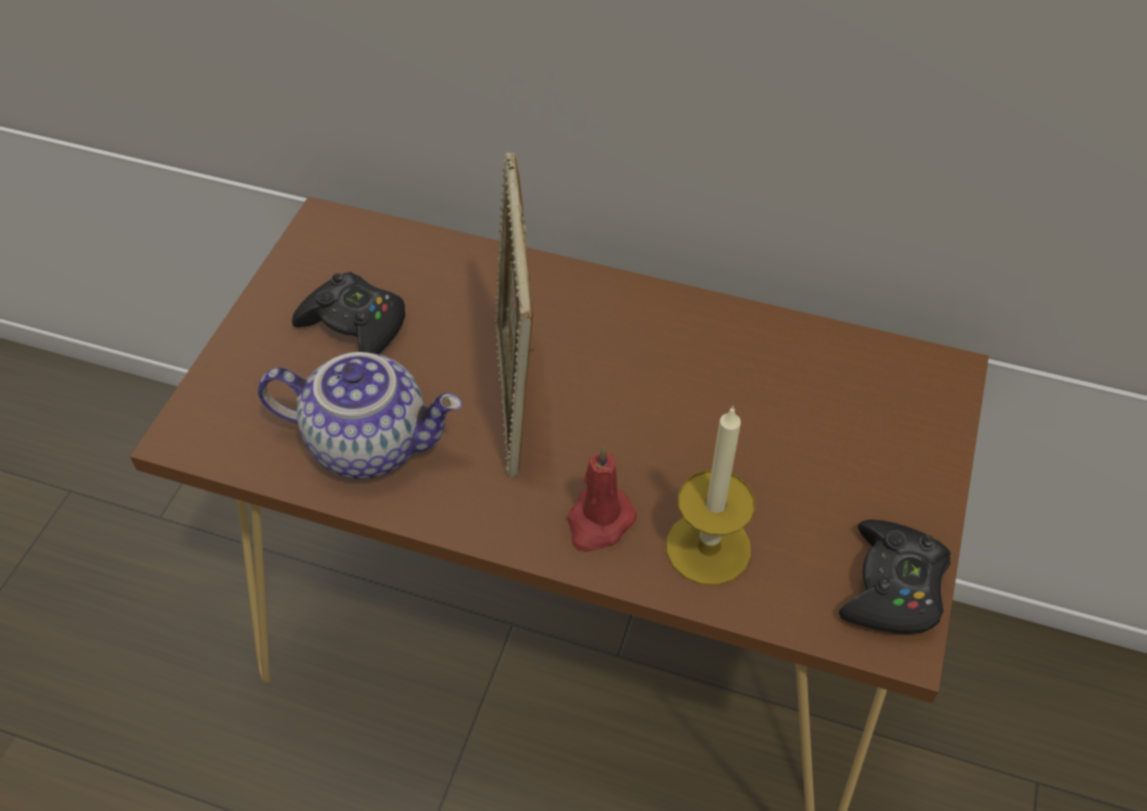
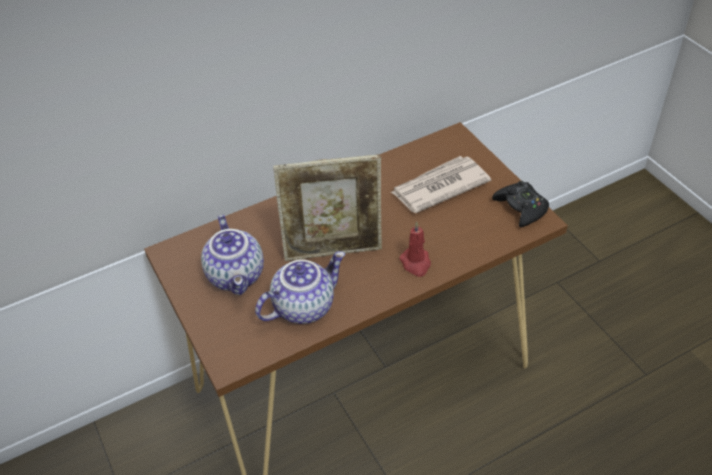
camera: 45 degrees left, 5 degrees down
(355, 325) = (237, 275): black game controller -> teapot
(515, 398) = (334, 250): picture frame -> picture frame turned 45 degrees counterclockwise
(708, 548) = (458, 242): candle -> none
(801, 433) = (438, 187): none -> newspaper

